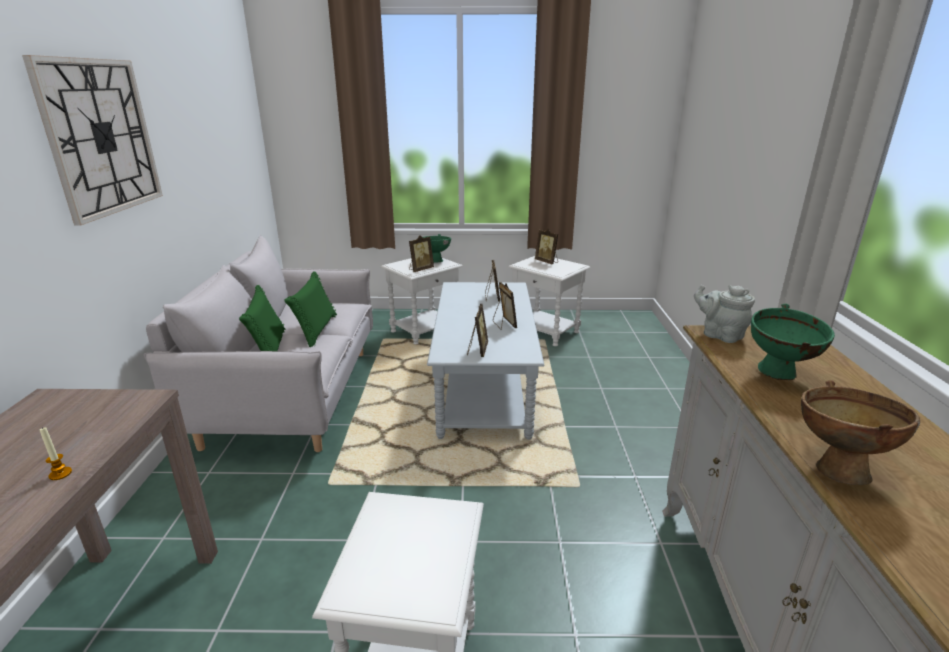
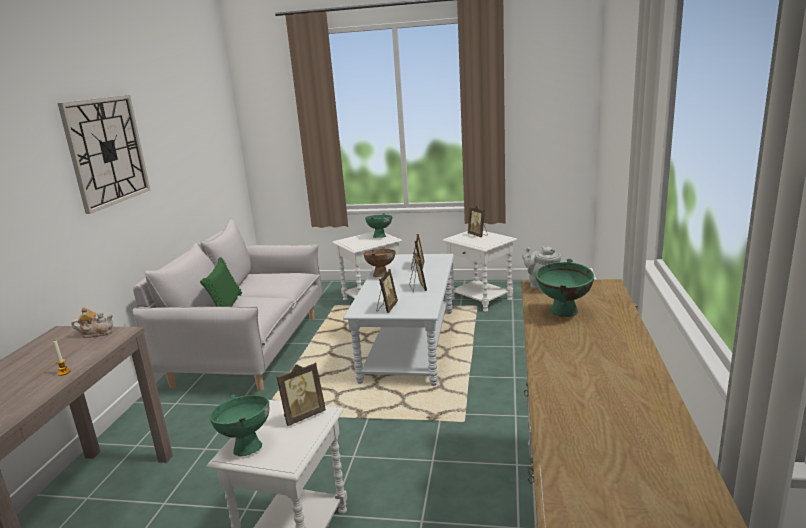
camera: 10 degrees right, 5 degrees down
(105, 401) = (96, 333): none -> teapot
(316, 330) = (266, 294): green pillow -> none
(366, 576) = (246, 445): none -> green bowl
(420, 269) = (363, 244): picture frame -> picture frame (303, 415)
(836, 466) = (550, 367): brown bowl -> brown bowl (381, 274)

